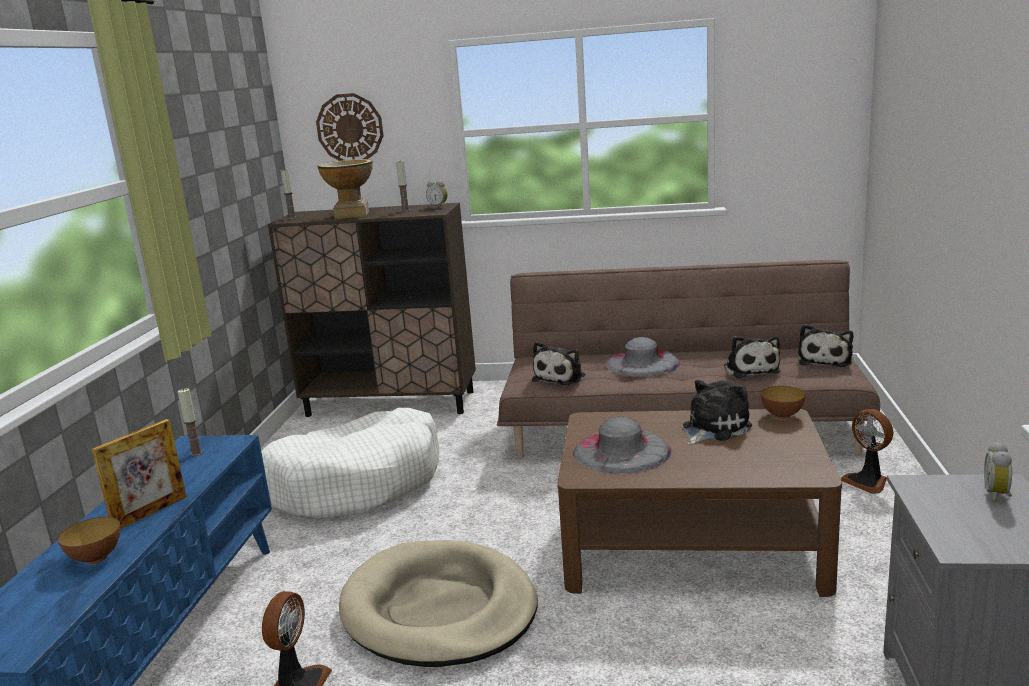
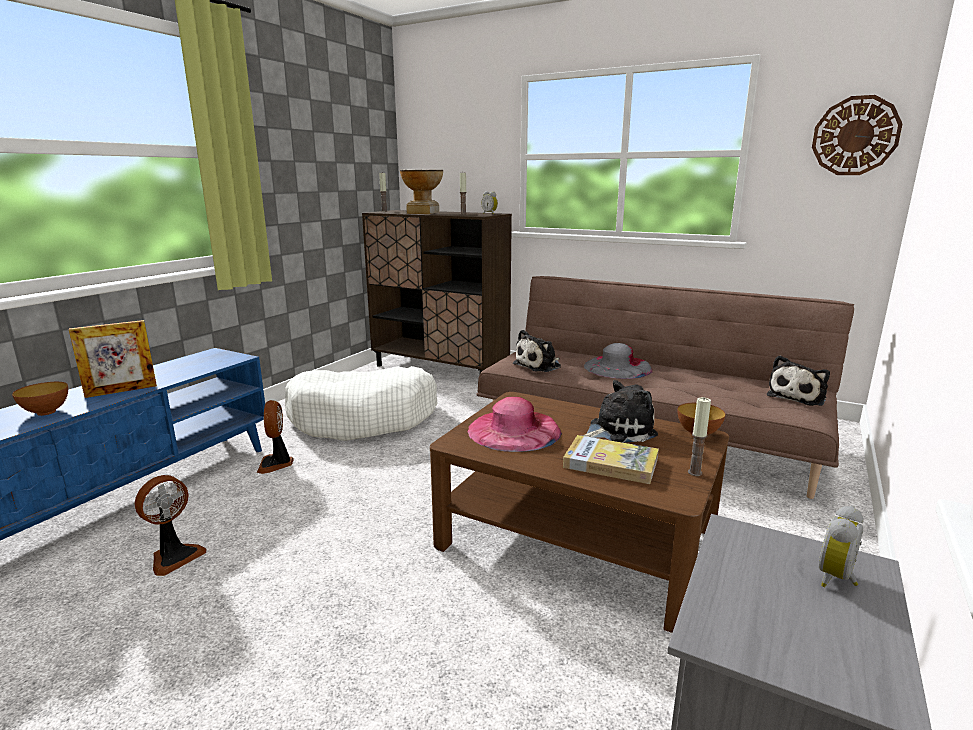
camera: 20 degrees right, 0 degrees up
(196, 453) = (206, 360): candle -> candle (694, 472)
(350, 128) = (444, 148): wall clock -> wall clock (855, 136)
(439, 610) = (324, 530): beige dog bed -> none
(621, 451) = (514, 430): grey hat -> pink hat
(736, 460) = (610, 463): none -> book
(750, 369) = (713, 390): plush toy -> none
(867, 482) = (802, 527): fan -> fan (276, 464)

